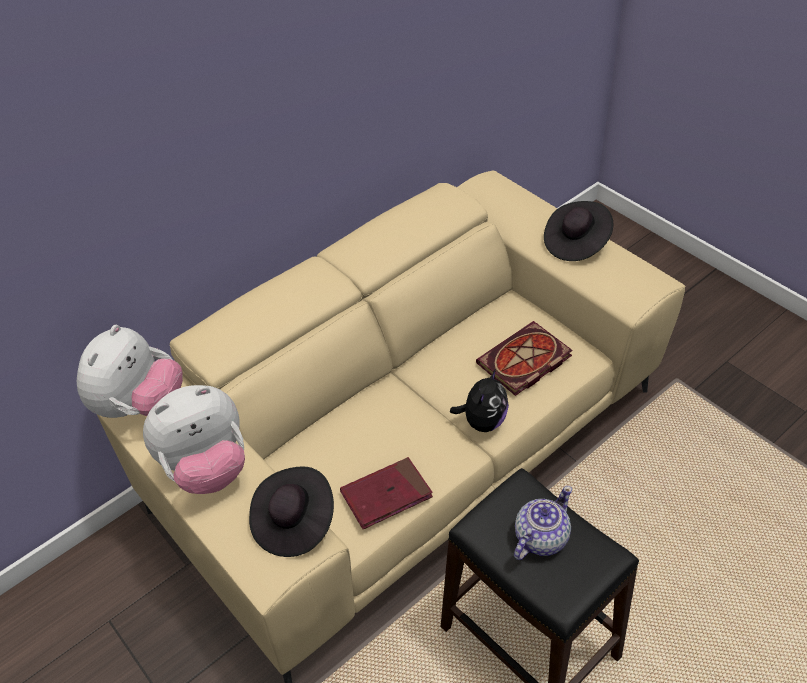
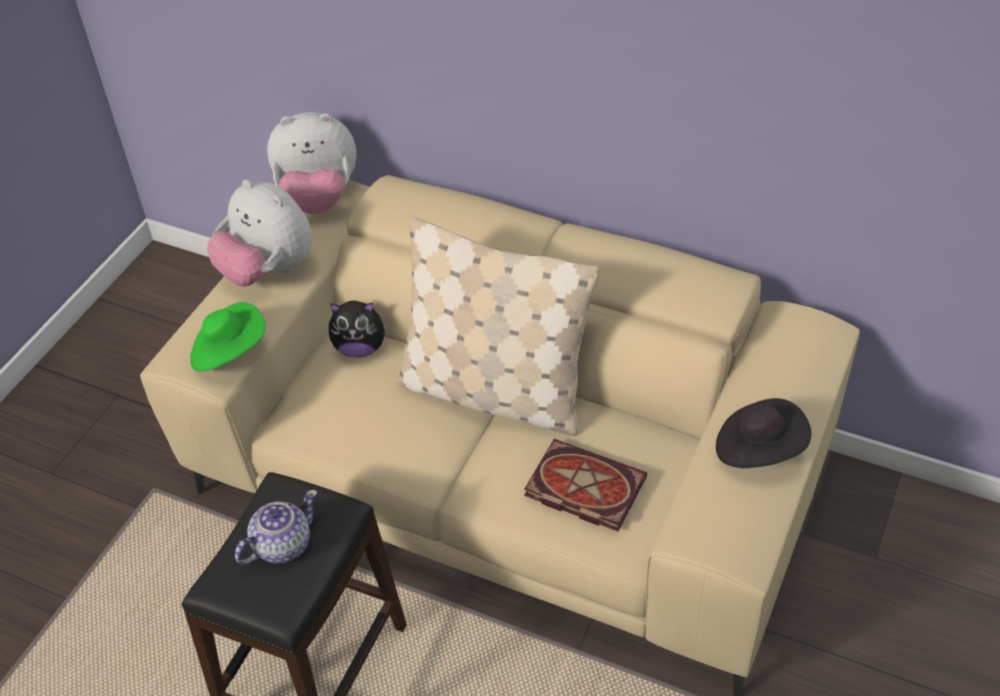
camera: 65 degrees right, 0 degrees up
(294, 522) = (229, 352): black hat -> green hat
(386, 495) = (339, 432): red book -> none
(403, 383) = (494, 392): none -> beige pillow
(483, 421) = (479, 481): plush toy -> plush toy (360, 348)
(540, 538) = (281, 545): teapot -> teapot turned 60 degrees counterclockwise

